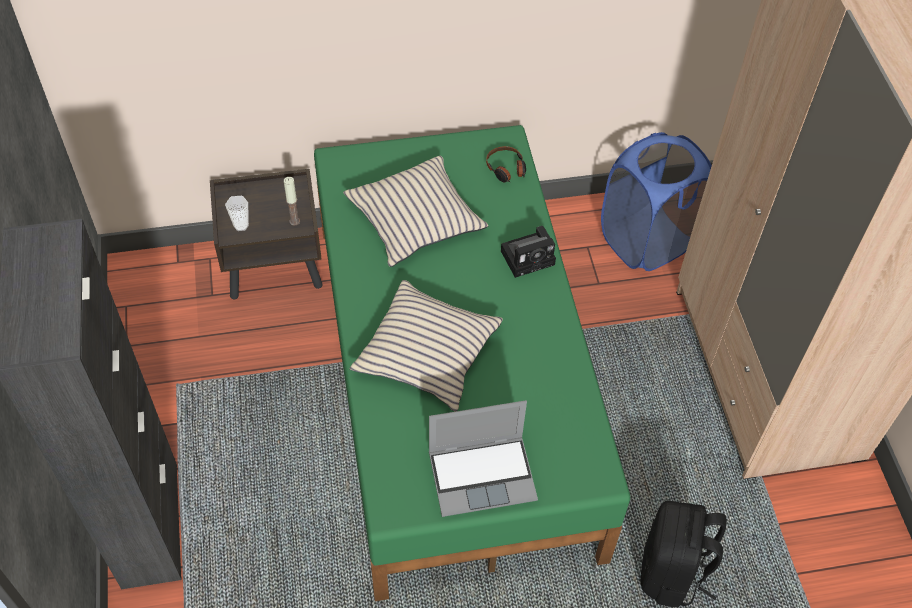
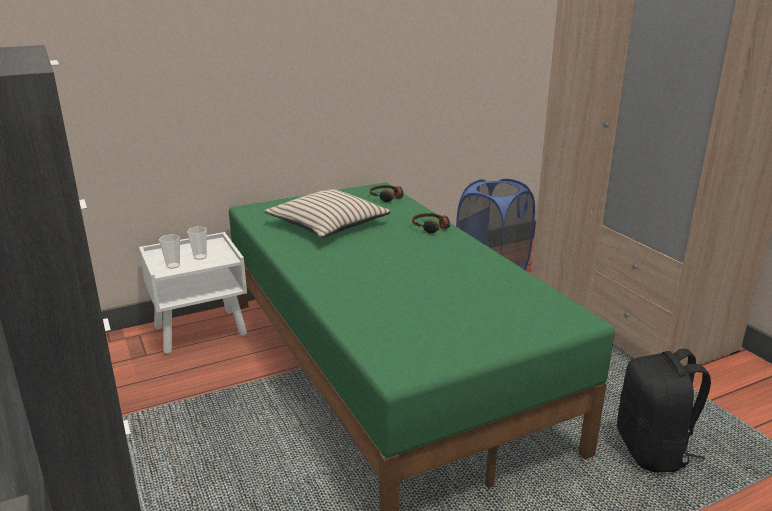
camera: 15 degrees left, 30 degrees down
(273, 214) = (200, 257): none -> cup
(275, 268) = (201, 330): brown nightstand -> white nightstand
(294, 221) = (220, 257): candle -> none
(428, 353) = (377, 280): beige pillow -> none
(483, 475) = (473, 336): laptop -> none
(529, 256) = (431, 228): camera -> headphones

